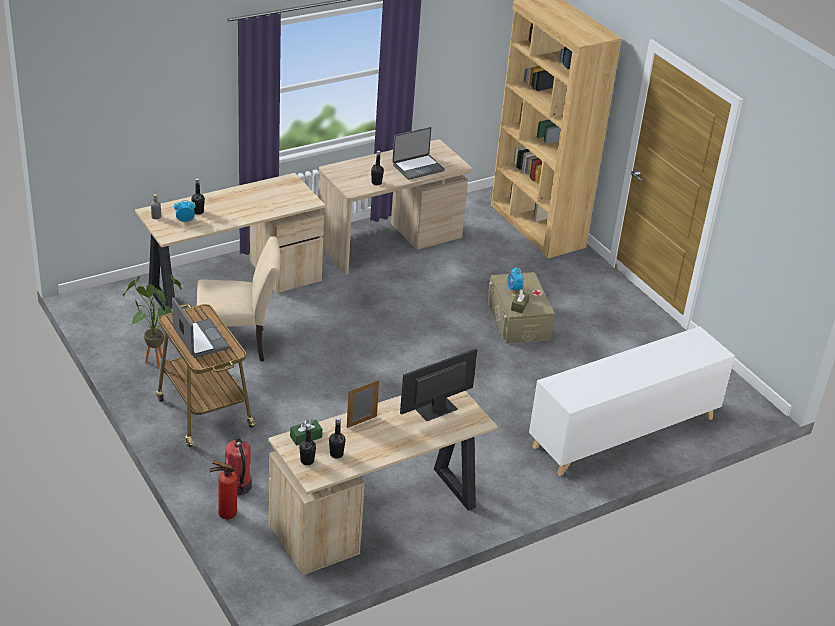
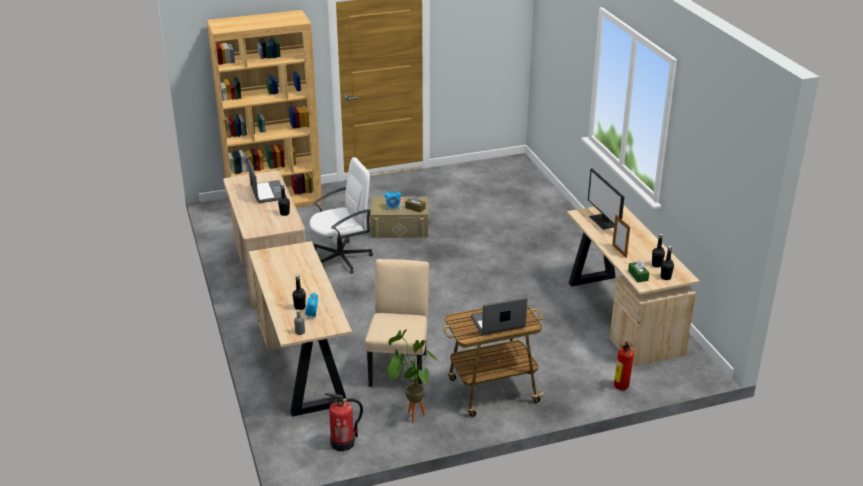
camera: 75 degrees left, 5 degrees down
(238, 486) = (588, 378): fire extinguisher -> fire extinguisher (343, 443)
(434, 285) = (341, 258): none -> white office chair
(623, 432) = (537, 208): white cabinet -> none

